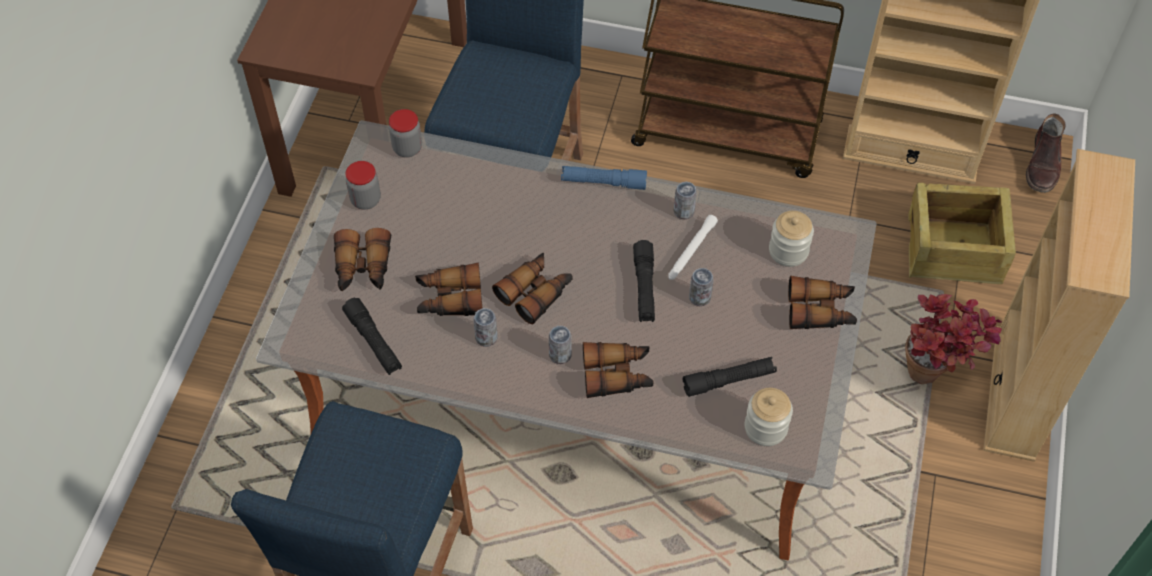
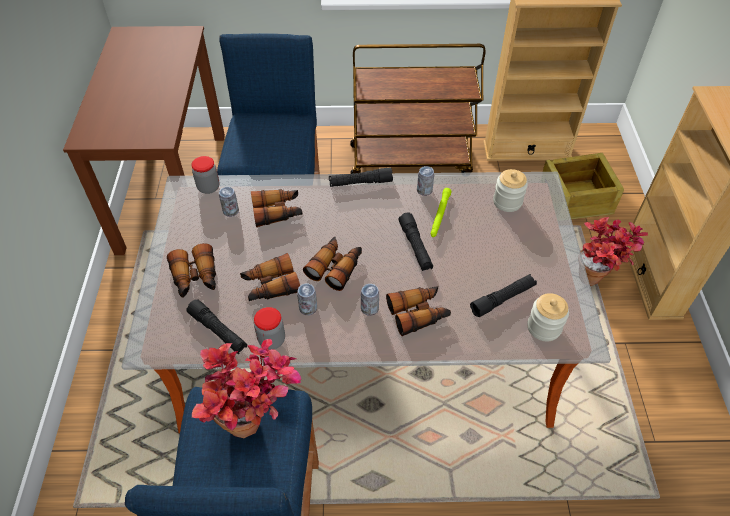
camera: 15 degrees left, 5 degrees down
(365, 200) = (185, 228): jar -> jar (272, 340)
(390, 460) = (257, 424): none -> potted plant
(603, 182) = (360, 183): blue flashlight -> black flashlight
(691, 251) = (439, 215): white flashlight -> green flashlight
(699, 297) = (458, 245): can -> can (231, 211)
(820, 311) = (547, 236): binoculars -> binoculars (277, 212)
(1043, 164) = (606, 141): brown boot -> none

